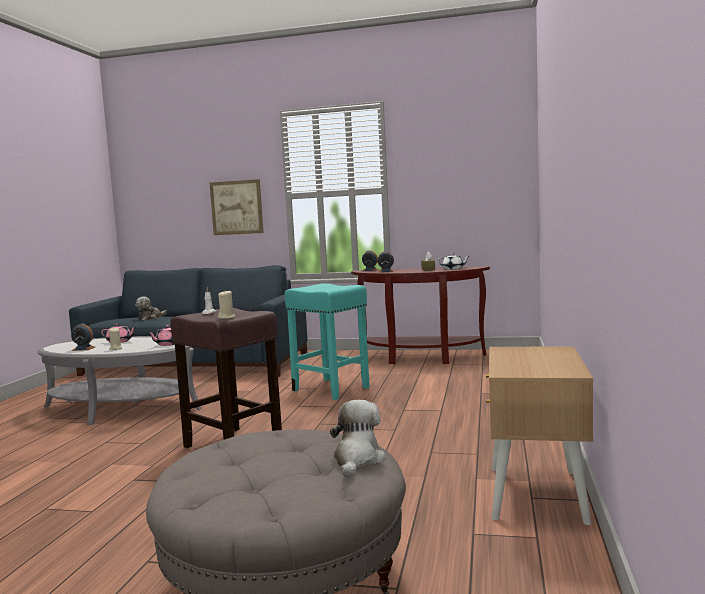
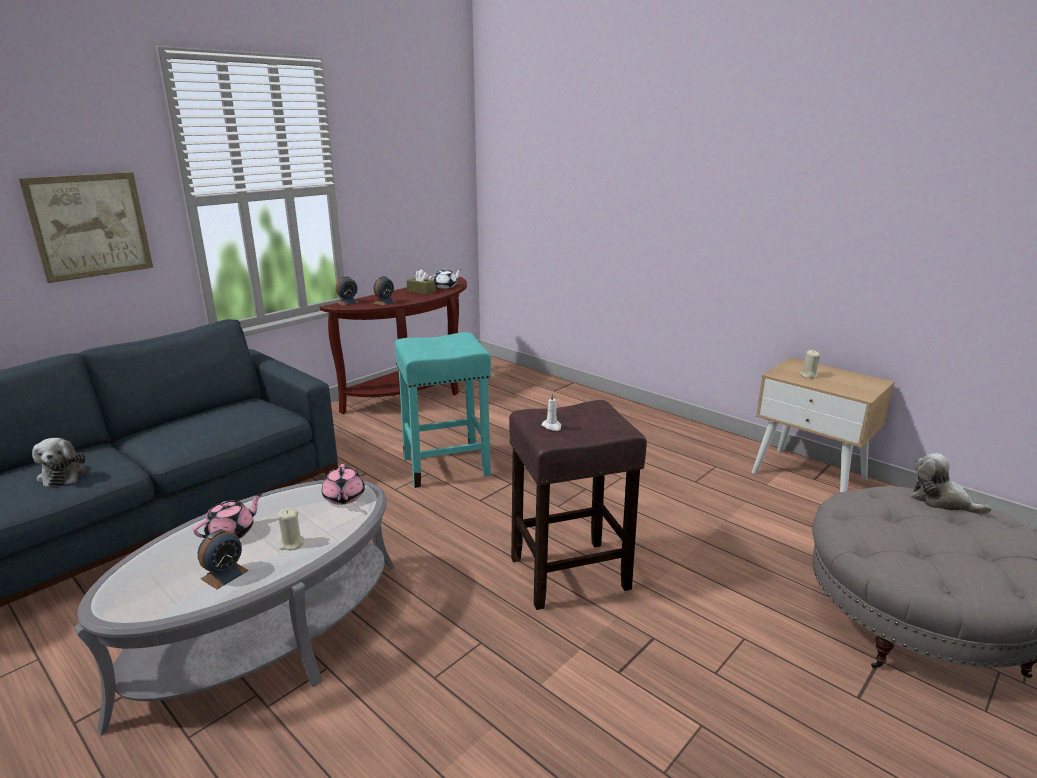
camera: 60 degrees left, 15 degrees up
(227, 317) = (619, 425): beige candle -> beige candle (808, 375)

